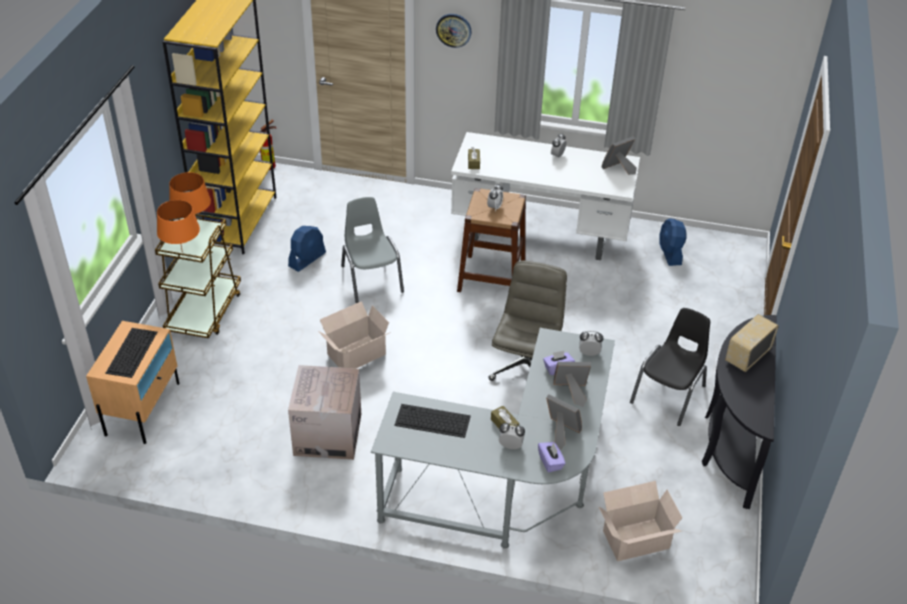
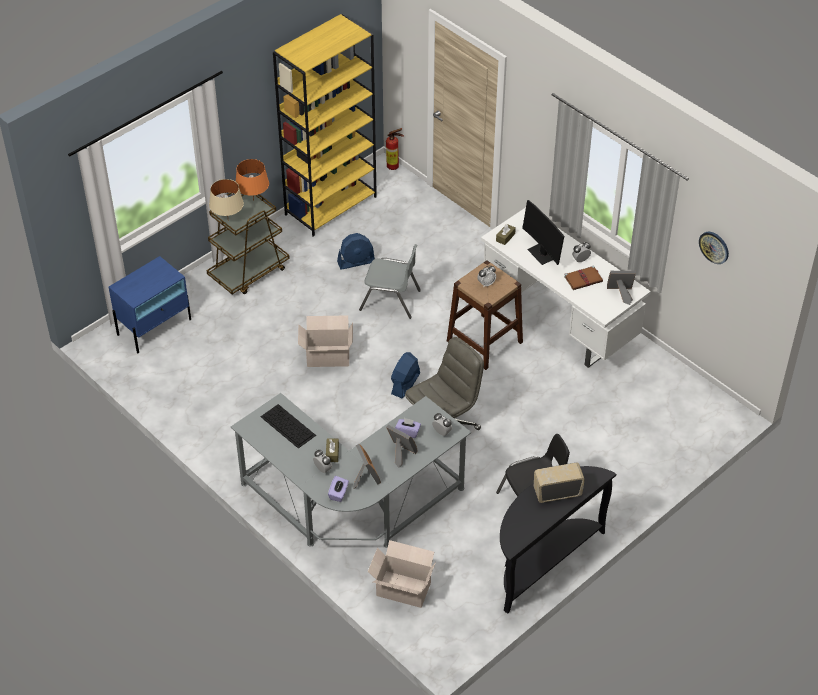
camera: 35 degrees right, 5 degrees up
(131, 352) = (148, 282): keyboard -> none
(143, 408) = (154, 327): beige nightstand -> blue nightstand
(182, 252) = (228, 220): orange table lamp -> beige table lamp
(327, 434) = (259, 406): cardboard box -> none
(371, 279) = (390, 300): grey chair -> grey chair turned 90 degrees clockwise
(453, 30) = (530, 116): wall clock -> wall clock (714, 247)
(520, 163) = (543, 254): none -> monitor
(576, 169) = (584, 279): none -> brown book
(670, 253) = (654, 389): blue fan -> blue fan (405, 384)

